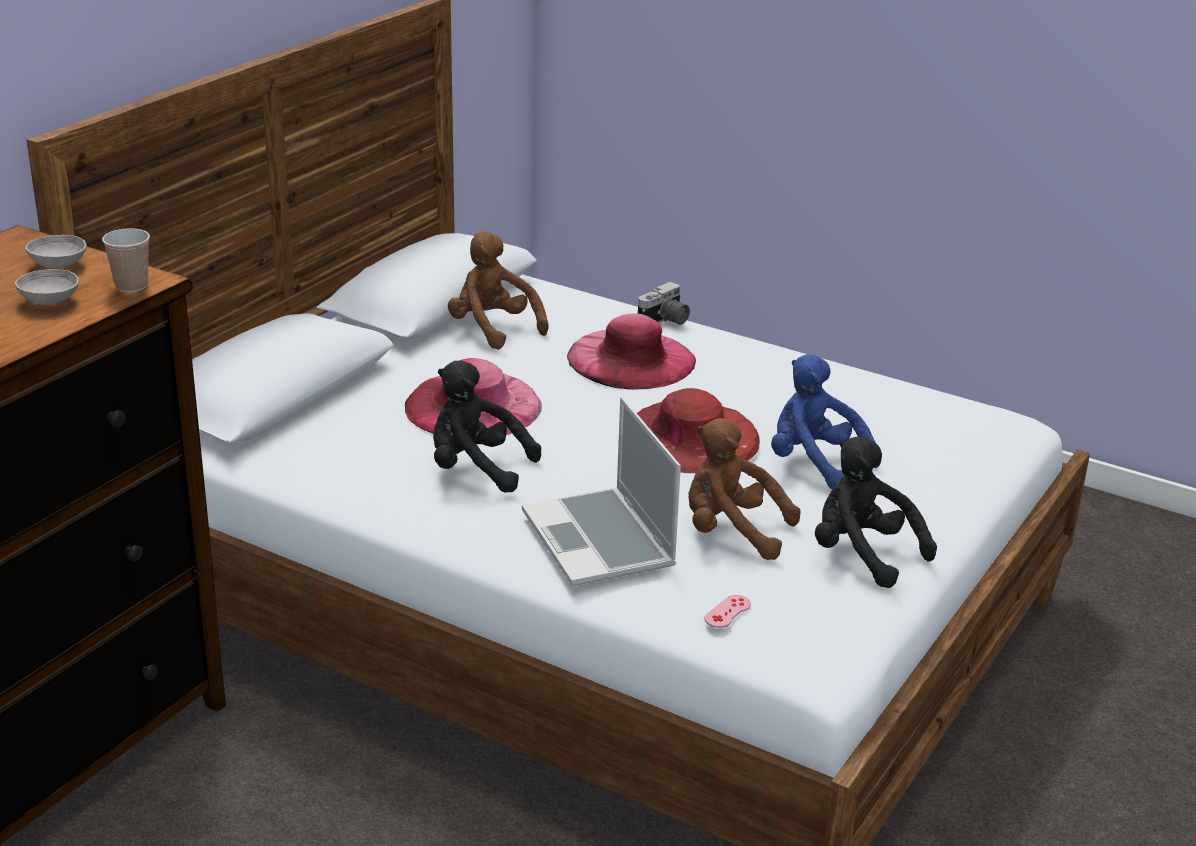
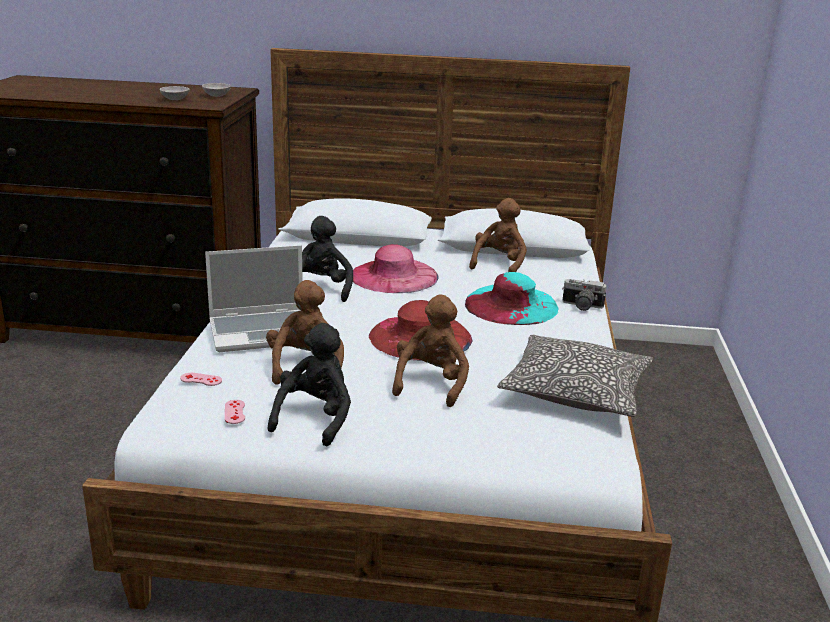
camera: 65 degrees right, 5 degrees down
(131, 286) = (203, 105): cup -> none
(601, 541) = (262, 332): laptop -> laptop turned 150 degrees counterclockwise
(631, 359) = (511, 305): pink hat -> turquoise hat
(814, 464) = (431, 384): blue plush toy -> brown plush toy
(828, 602) = (235, 412): none -> pink game controller
(874, 391) = (576, 391): none -> pillow

